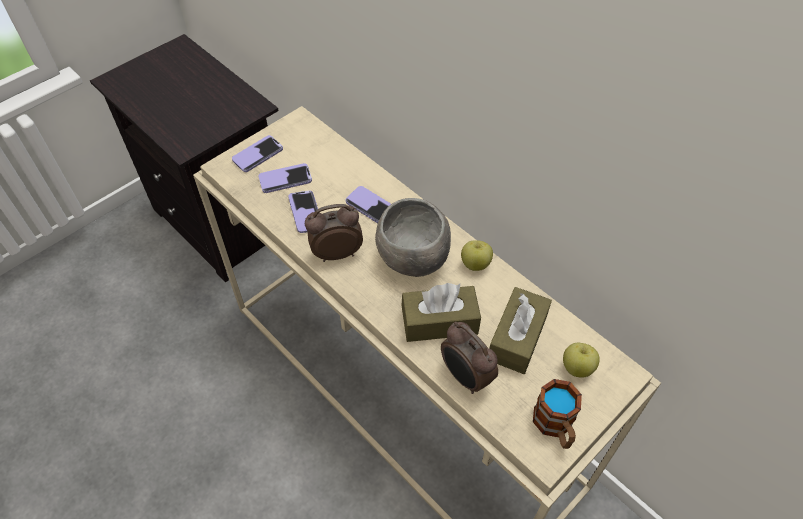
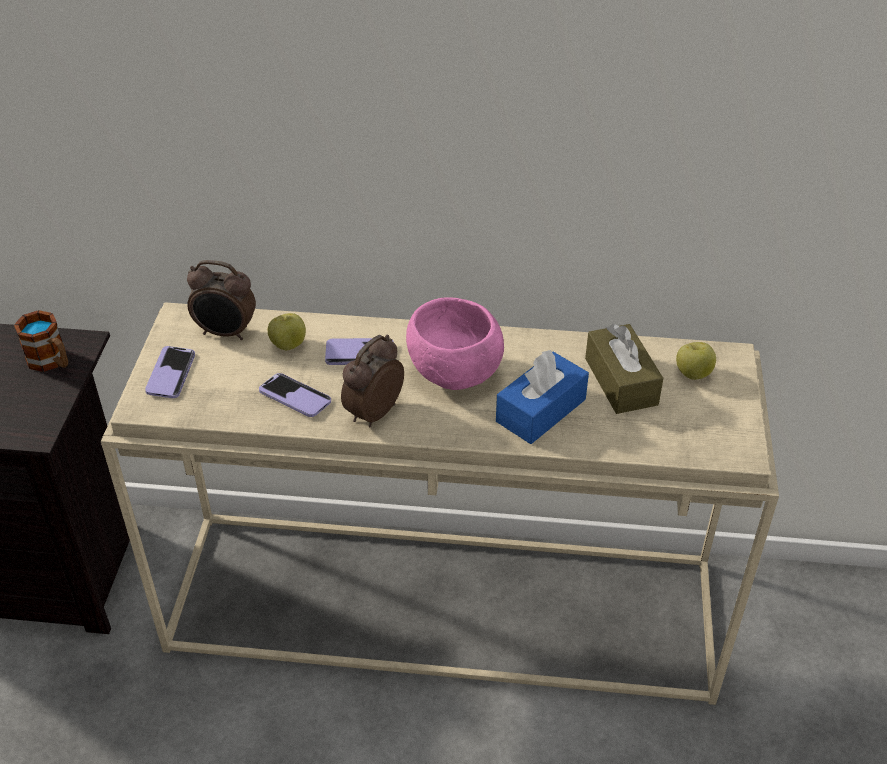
camera: 40 degrees left, 10 degrees down
(285, 179) = (234, 379): phone -> none
(413, 259) = (455, 375): grey bowl -> pink bowl
(439, 322) = (541, 410): brown tissue box -> blue tissue box
(465, 377) = (613, 439): alarm clock -> alarm clock (226, 333)
(475, 264) = (518, 345): apple -> apple (288, 345)
(555, 426) = (725, 428): mug -> mug (52, 362)

